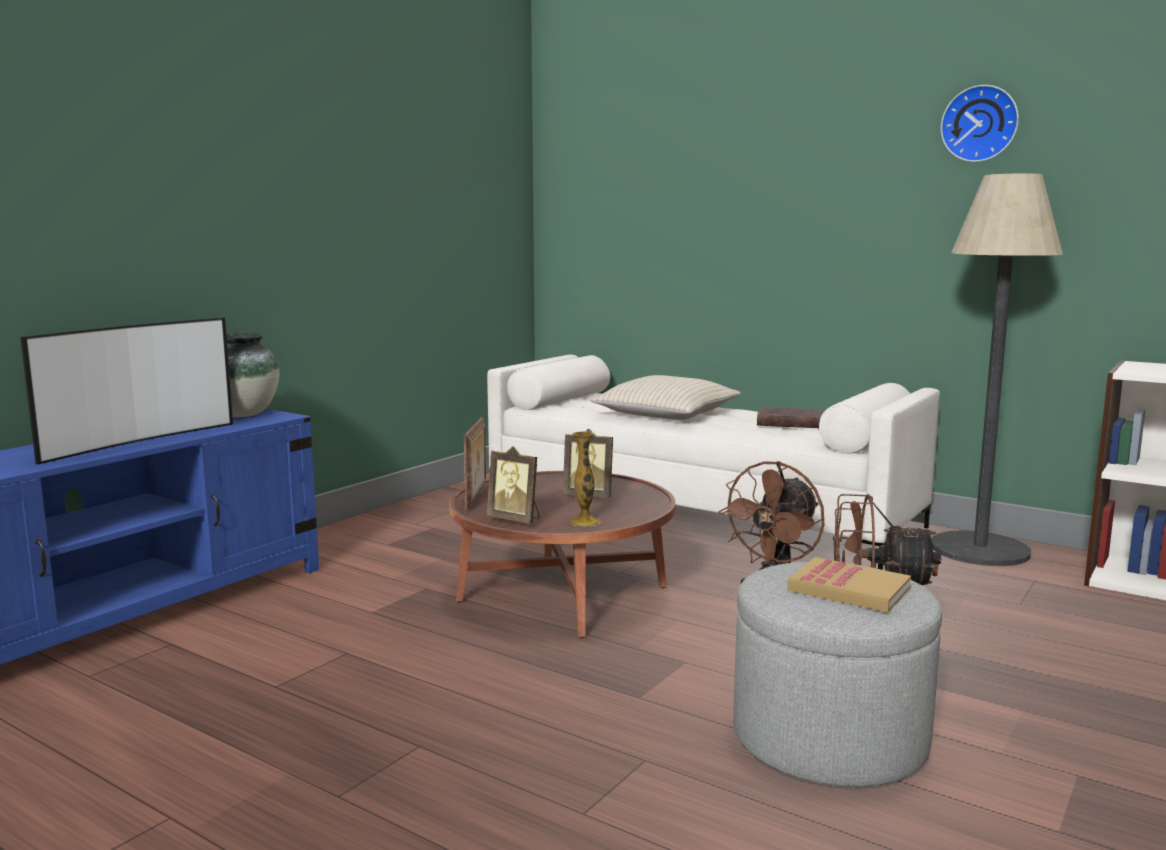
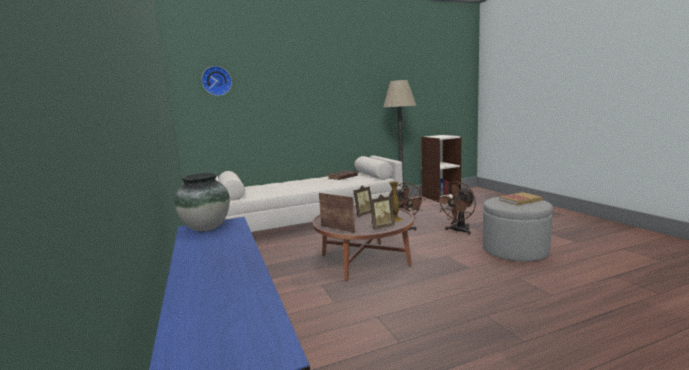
camera: 55 degrees left, 0 degrees up
(138, 441) = (232, 254): television -> none
(666, 414) = (296, 185): beige pillow -> none
(980, 124) = (374, 64): wall clock -> wall clock (216, 81)

